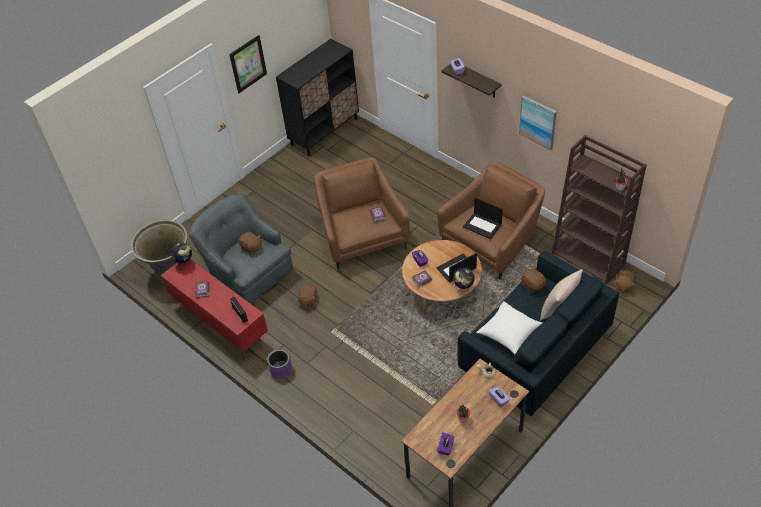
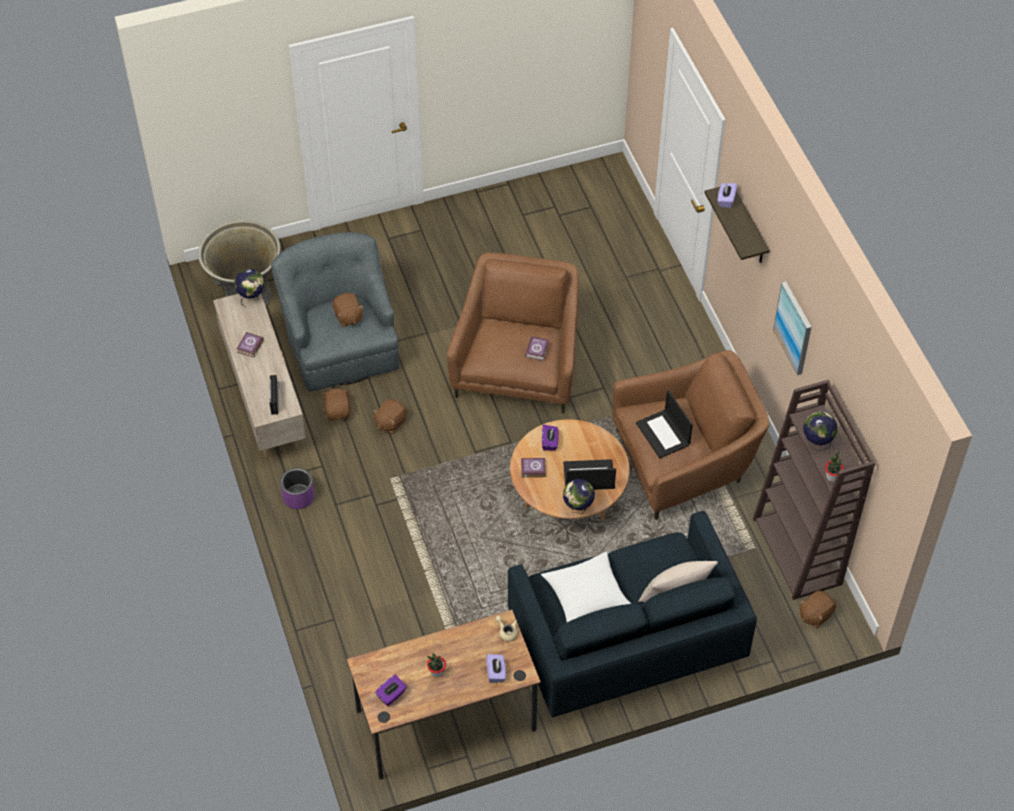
camera: 25 degrees right, 5 degrees up
(221, 324) = (264, 398): red tv stand -> beige tv stand
(248, 64) = (468, 57): picture -> none
(324, 131) = (574, 184): black cabinet -> none
(532, 285) = (665, 550): brown plush toy -> brown plush toy (338, 411)
(597, 174) = (816, 443): none -> globe

